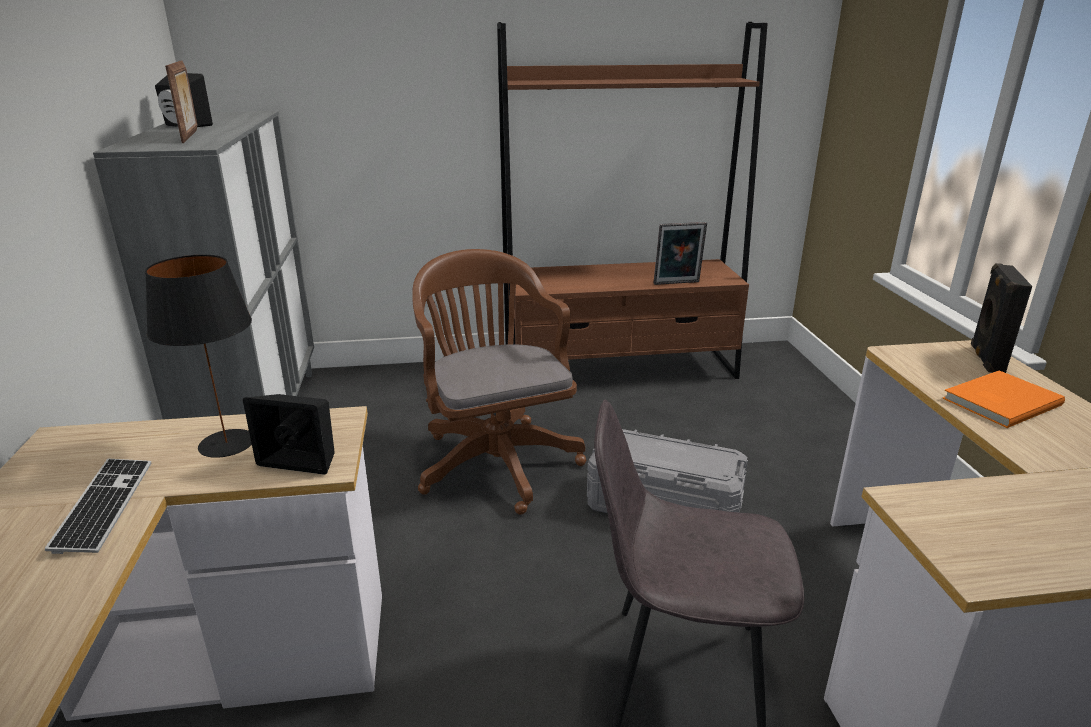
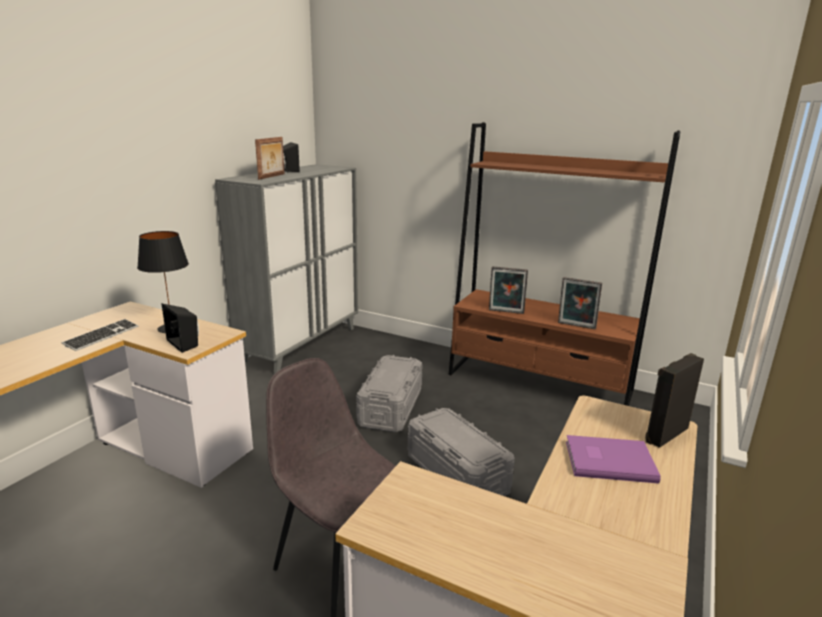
camera: 35 degrees right, 5 degrees down
(495, 459) = (391, 407): brown office chair -> grey storage box
(585, 287) = (506, 312): none -> picture frame
(998, 401) = (608, 460): orange book -> purple book

